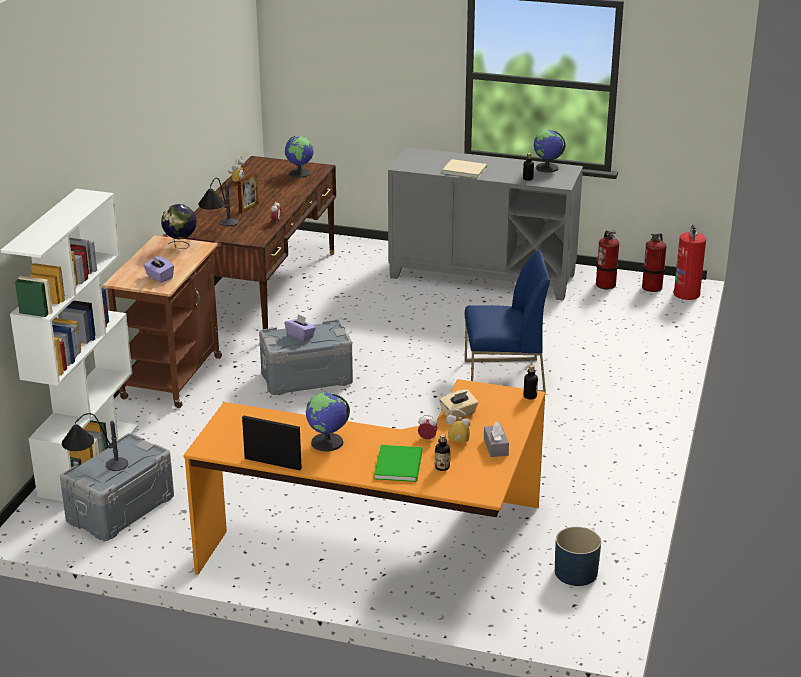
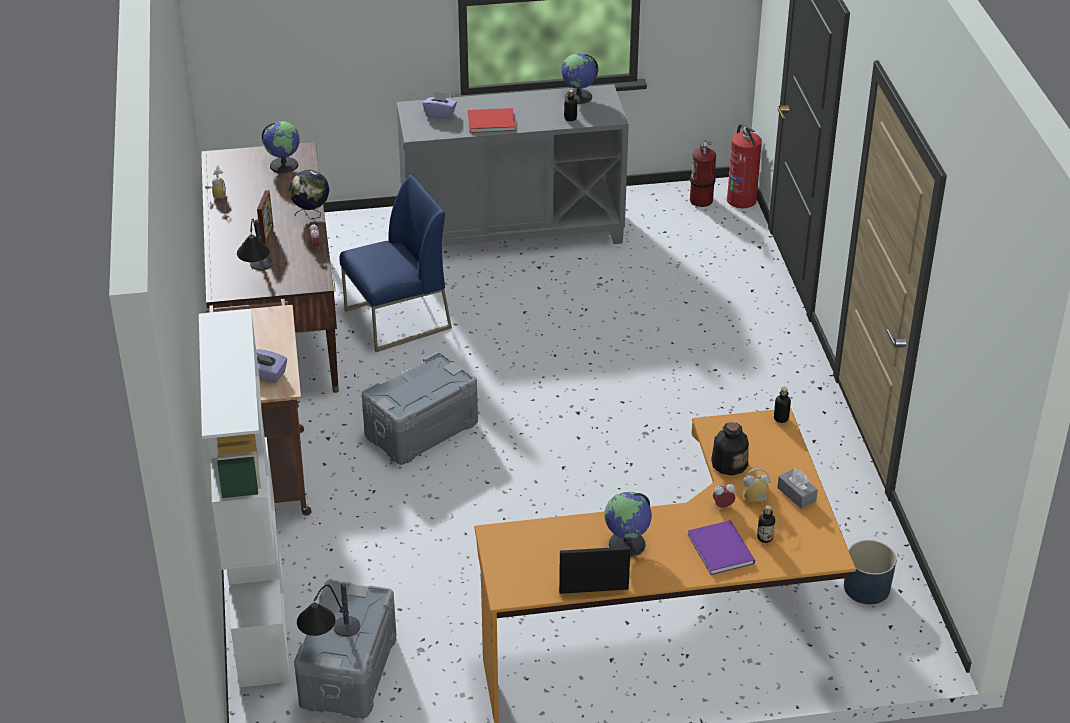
camera: 25 degrees left, 10 degrees up
(181, 246) = (253, 321): globe -> globe (311, 215)
(300, 336) = (413, 386): purple tissue box -> purple tissue box (440, 114)
(400, 464) = (721, 547): green book -> purple book
(458, 414) = (729, 463): beige tissue box -> bottle
(463, 169) = (490, 121): beige book -> red book
(503, 377) = (631, 366): blue chair -> blue chair (397, 320)
(606, 284) = (651, 209): fire extinguisher -> none

